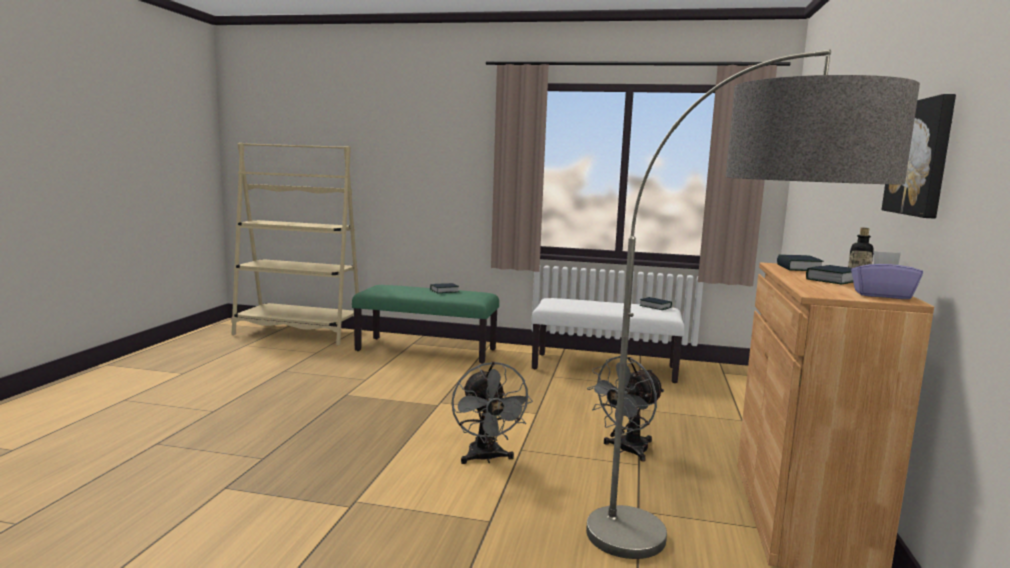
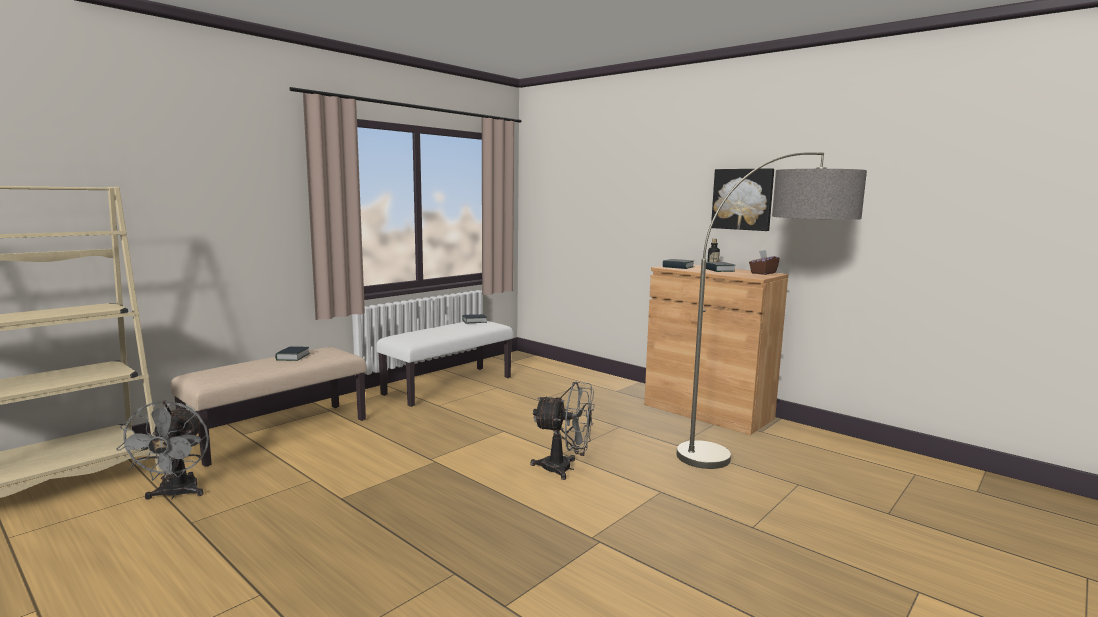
camera: 60 degrees left, 0 degrees up
(427, 350) = (279, 432): green bench -> beige bench
(626, 450) = (596, 423): grey fan -> grey fan (176, 494)
(881, 295) = (763, 273): purple tissue box -> brown tissue box

